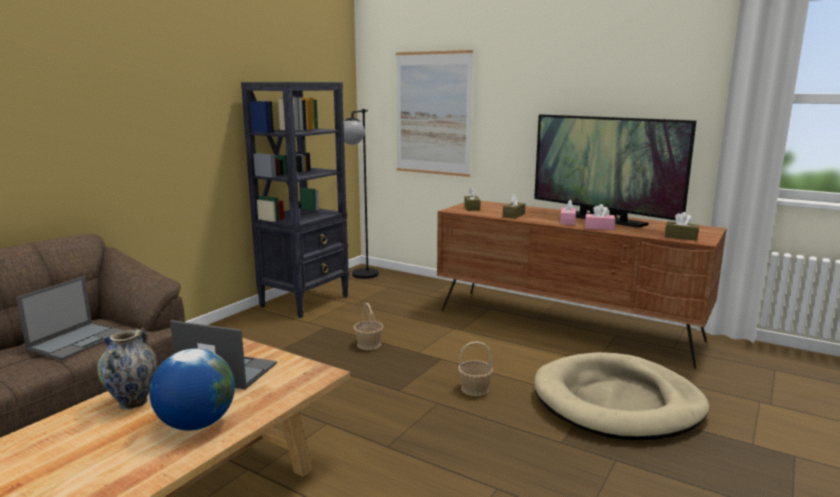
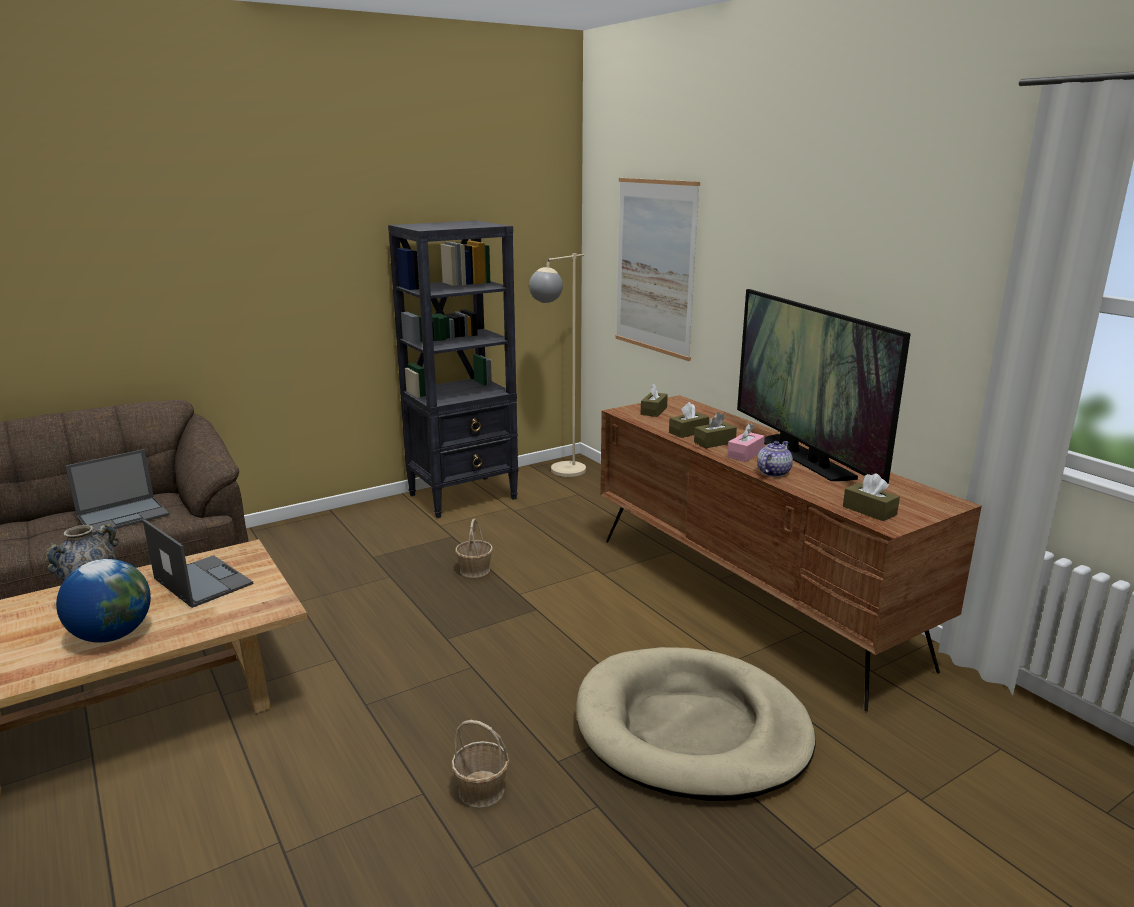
camera: 25 degrees right, 5 degrees up
(361, 277) = (560, 474): black floor lamp -> beige floor lamp
(475, 389) = (533, 660): basket -> basket (481, 790)
(539, 218) = (714, 442): none -> brown tissue box
(599, 227) = (772, 472): pink tissue box -> teapot

